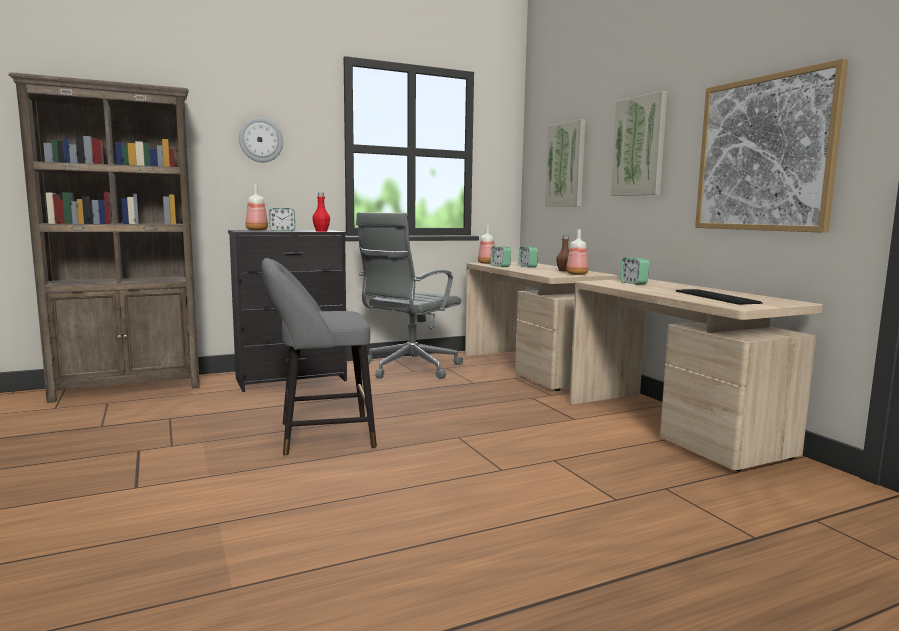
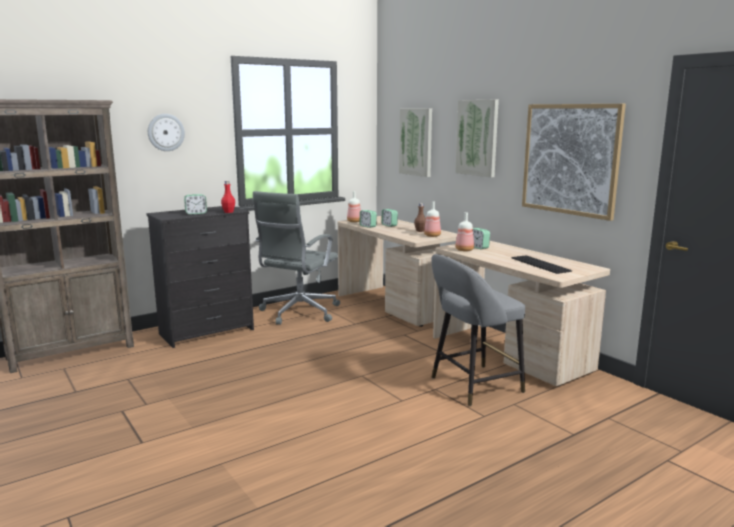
camera: 10 degrees left, 5 degrees up
(257, 230) = (172, 212): bottle -> bottle (465, 250)
(320, 436) = (258, 384): grey stool -> grey stool (472, 386)

